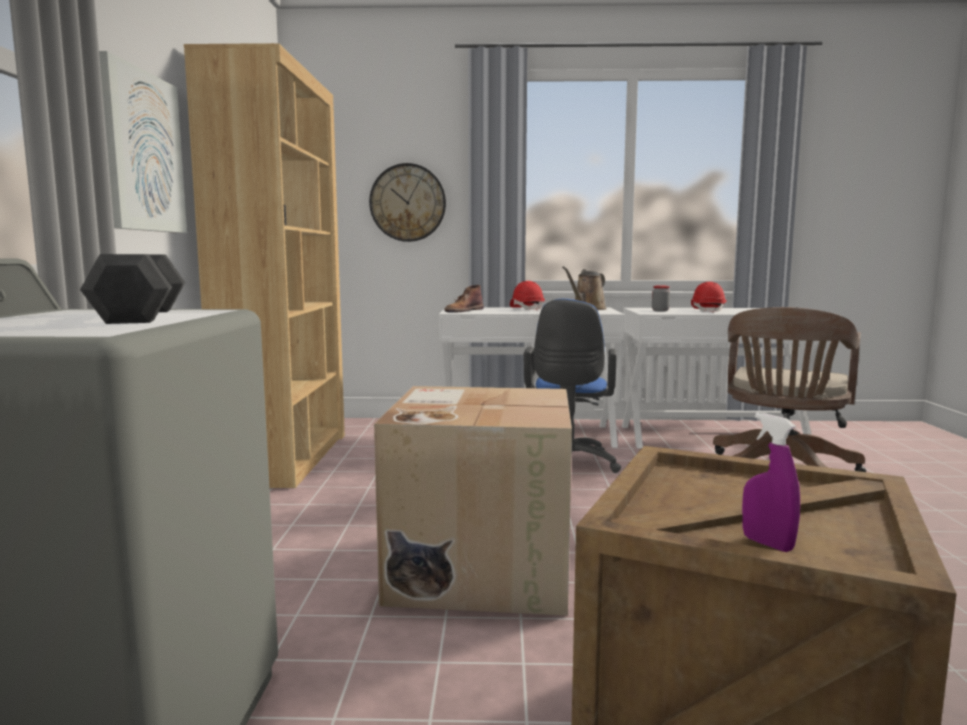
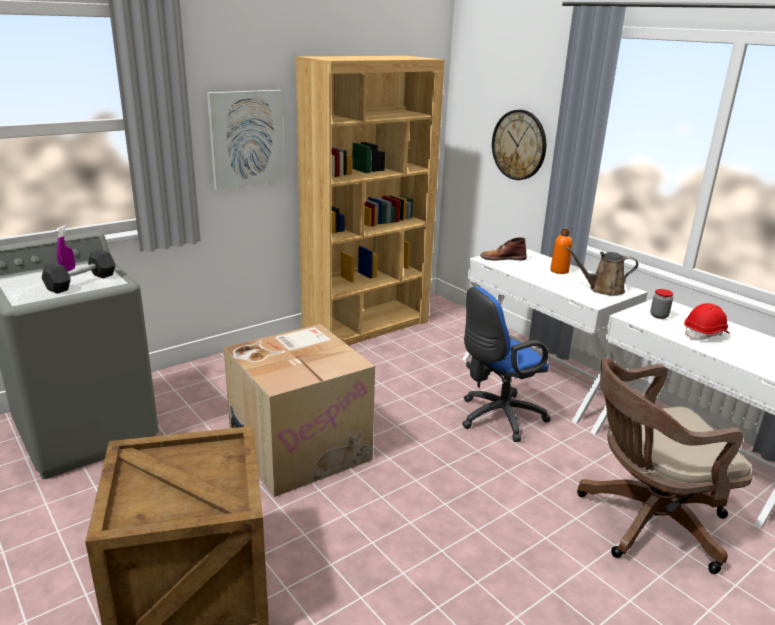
camera: 50 degrees right, 15 degrees up
(527, 309) = (559, 271): red hard hat -> orange bottle
(767, 544) = (134, 492): purple spray bottle -> purple spray bottle (68, 271)

